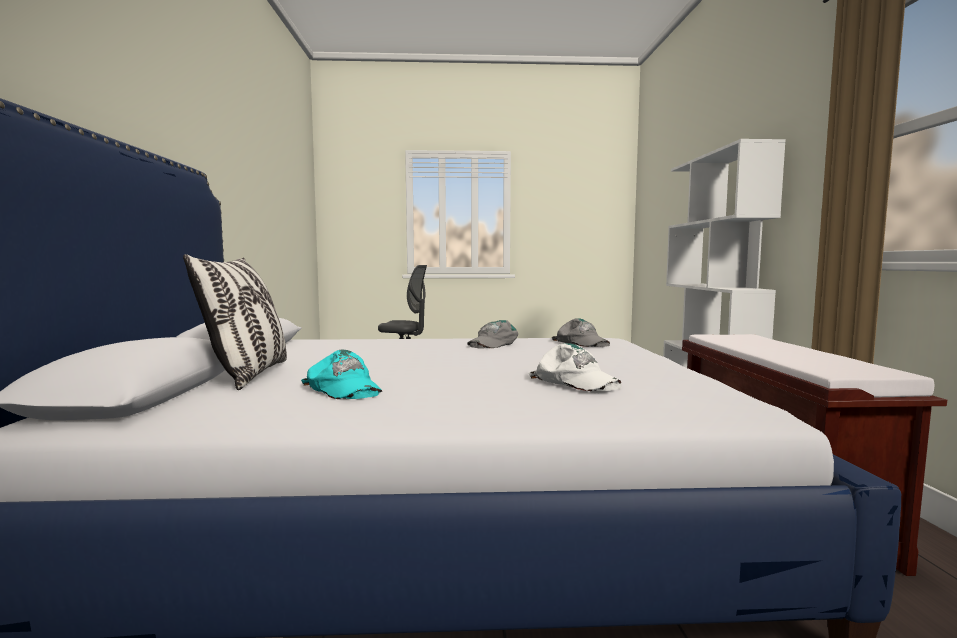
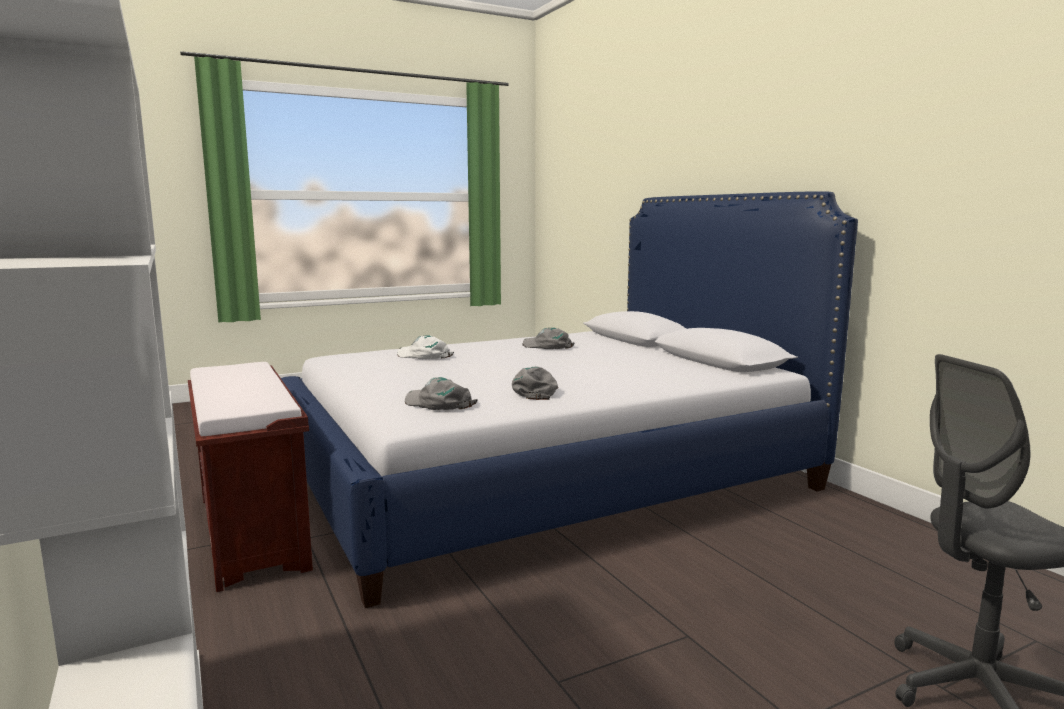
camera: 155 degrees right, 5 degrees up
(248, 375) = (625, 347): pillow -> none
(343, 388) = (548, 346): turquoise cap -> grey cap

